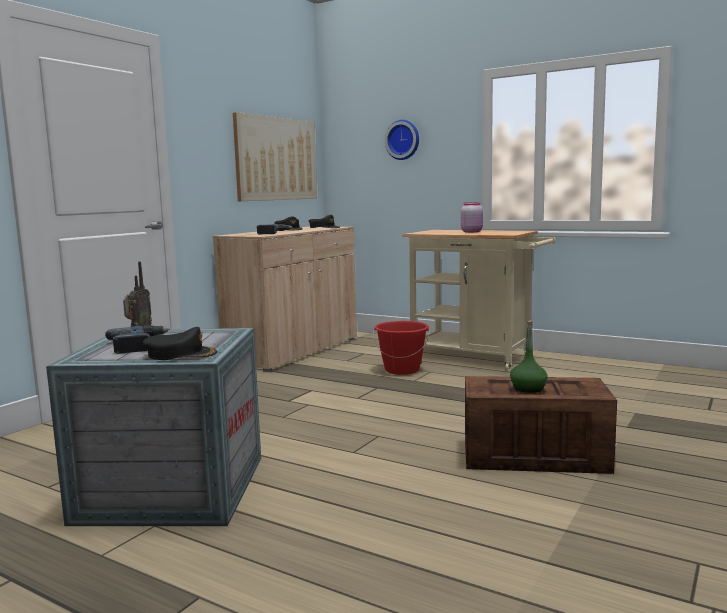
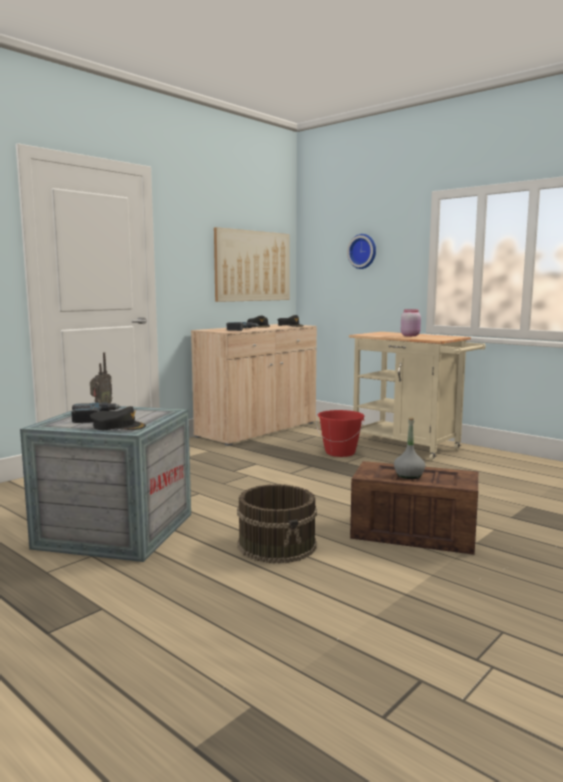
camera: 10 degrees right, 0 degrees up
(386, 486) = (278, 545): none -> brown bucket
(528, 388) = (409, 475): green bottle -> grey bottle

